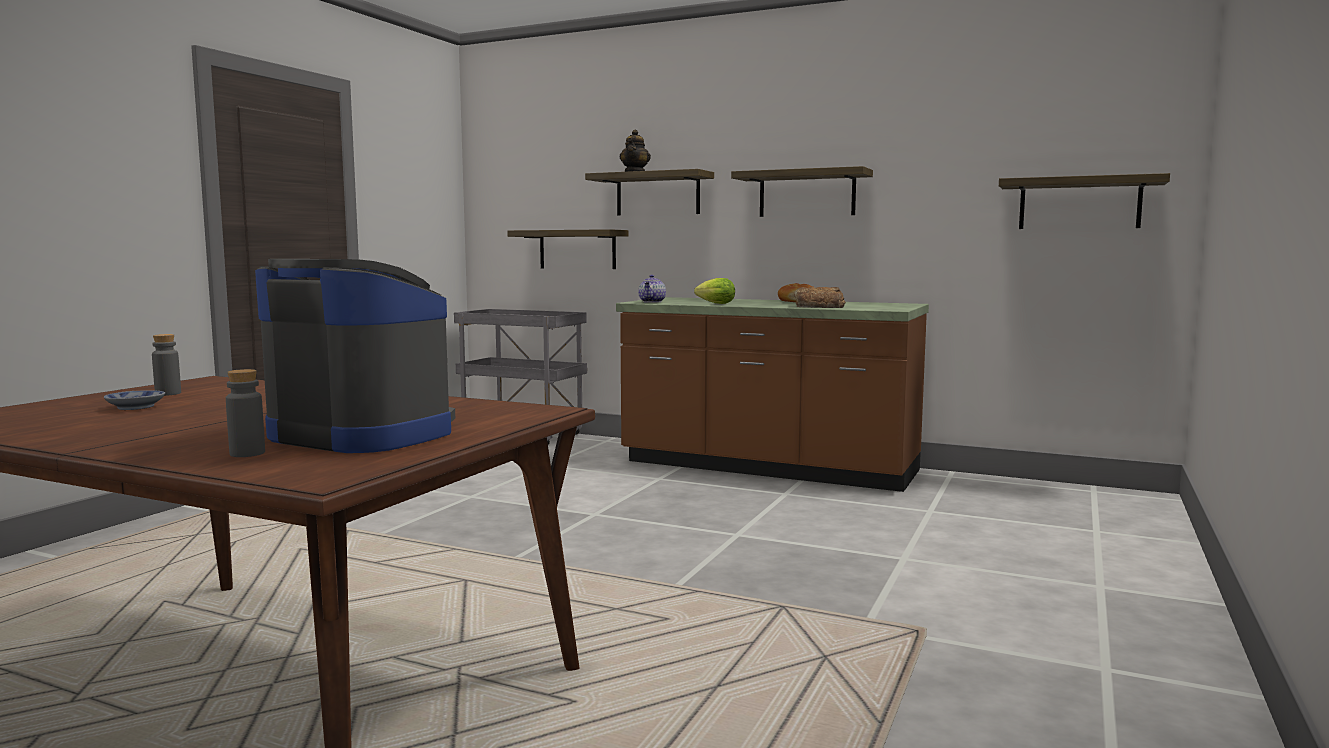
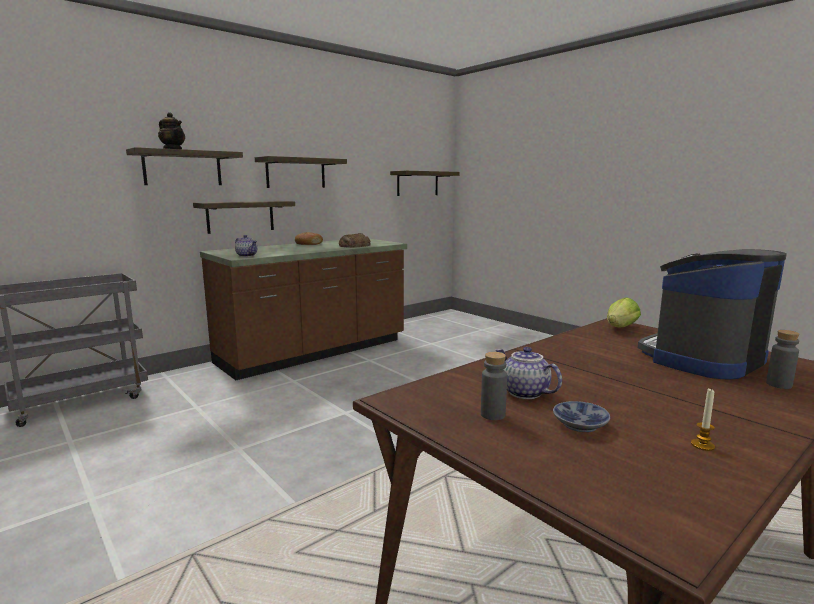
camera: 65 degrees left, 5 degrees up
(71, 428) = (702, 445): none -> candle
(223, 396) = (523, 393): none -> teapot
(577, 249) = (101, 216): shelf -> shelf (240, 216)
(714, 303) = (293, 251): lettuce -> lettuce (619, 328)

